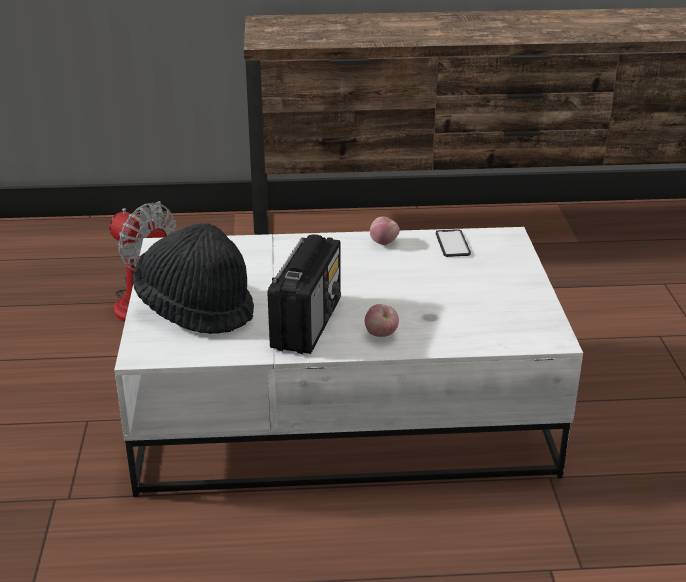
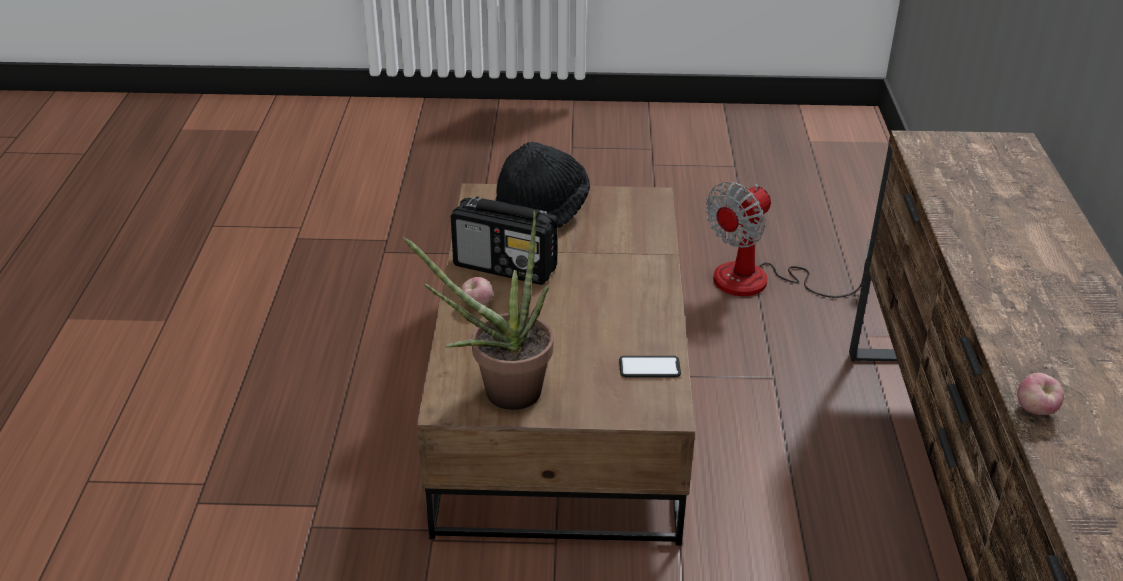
camera: 95 degrees right, 5 degrees up
(339, 411) = (559, 397): white coffee table -> brown coffee table
(384, 243) = (655, 321): apple -> apple (1035, 411)
(520, 311) = (500, 394): none -> potted plant

